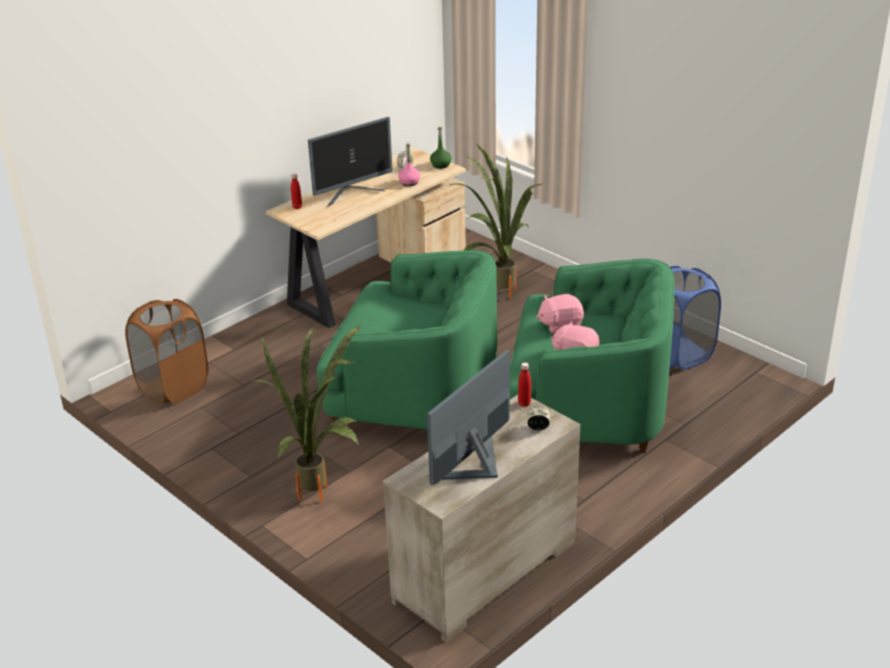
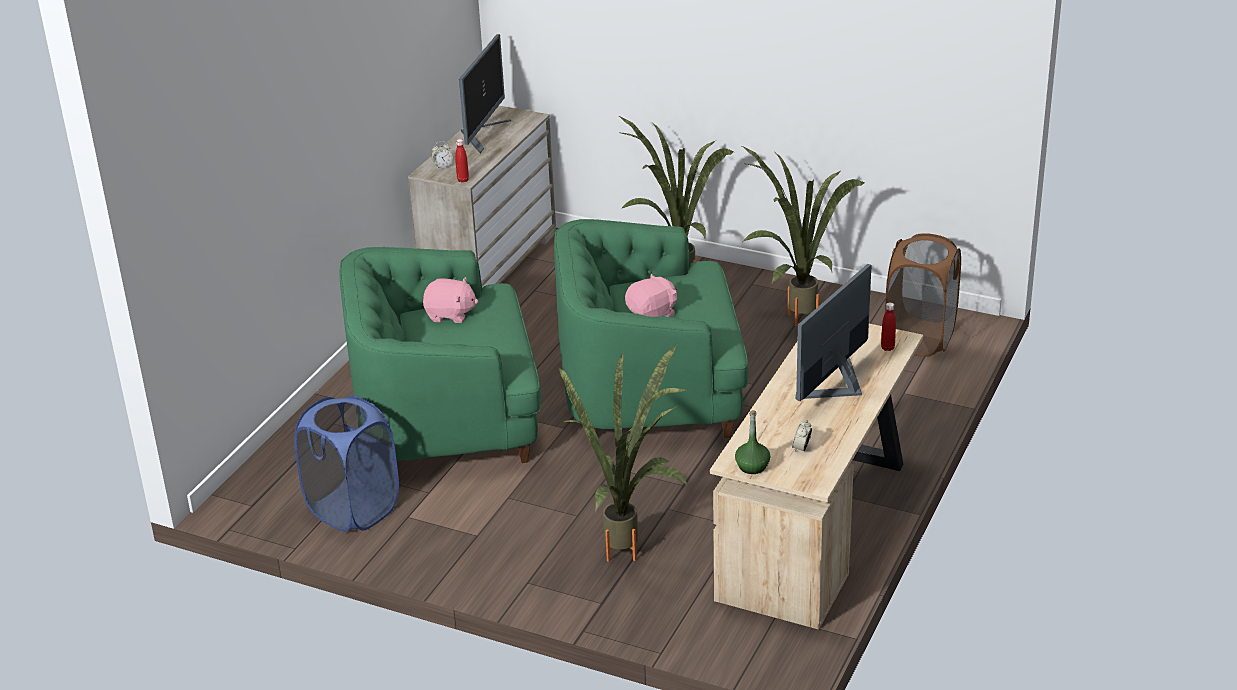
camera: 160 degrees right, 0 degrees up
(250, 431) = (792, 318): none -> potted plant
(409, 182) = (772, 421): pink bottle -> none
(560, 325) = (479, 342): pink plush toy -> pink plush toy (652, 314)

